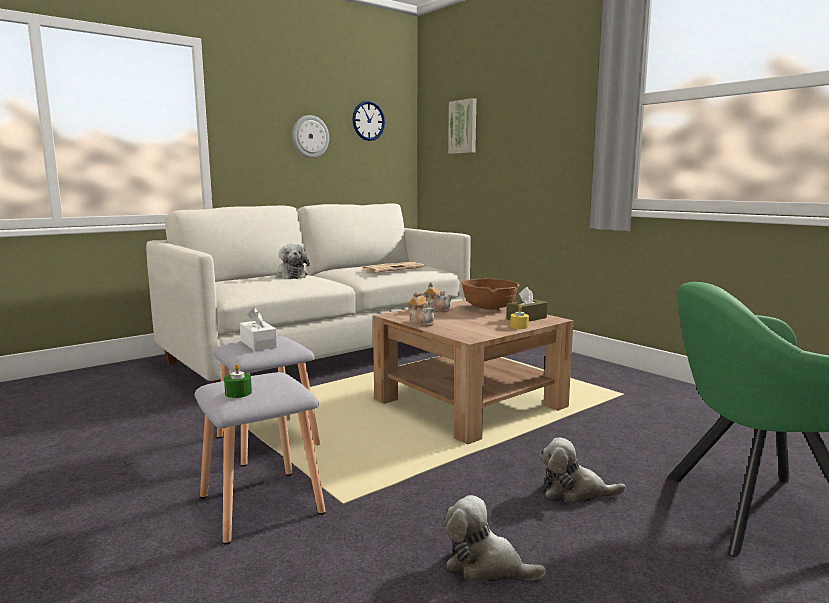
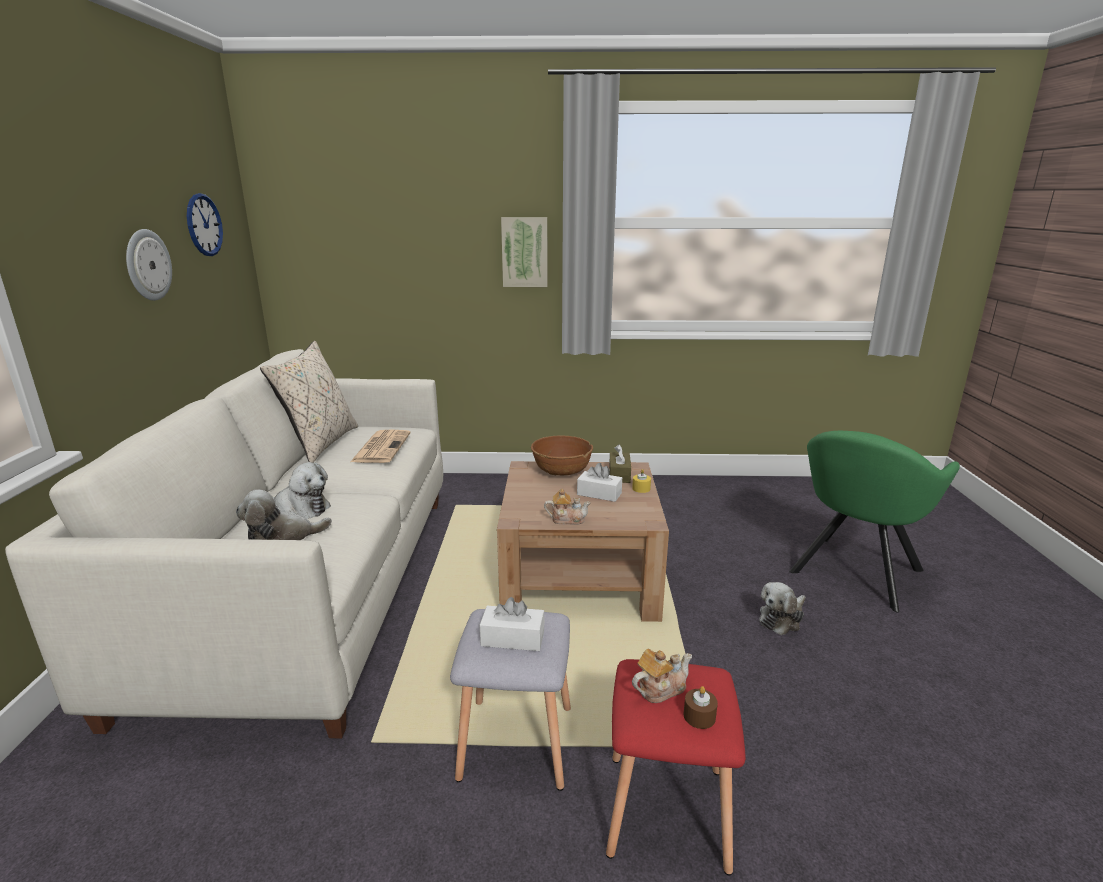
camera: 50 degrees left, 10 degrees up
(238, 393) = (699, 716): green candle -> brown candle
(259, 504) = (664, 811): grey stool -> red stool
(372, 264) = (320, 444): none -> beige pillow
(435, 310) = (528, 493): teapot -> teapot (660, 688)
(463, 127) = (347, 232): picture -> picture (525, 252)
(480, 321) = (599, 494): none -> white tissue box
(486, 566) = (859, 718): plush toy -> plush toy (282, 538)

